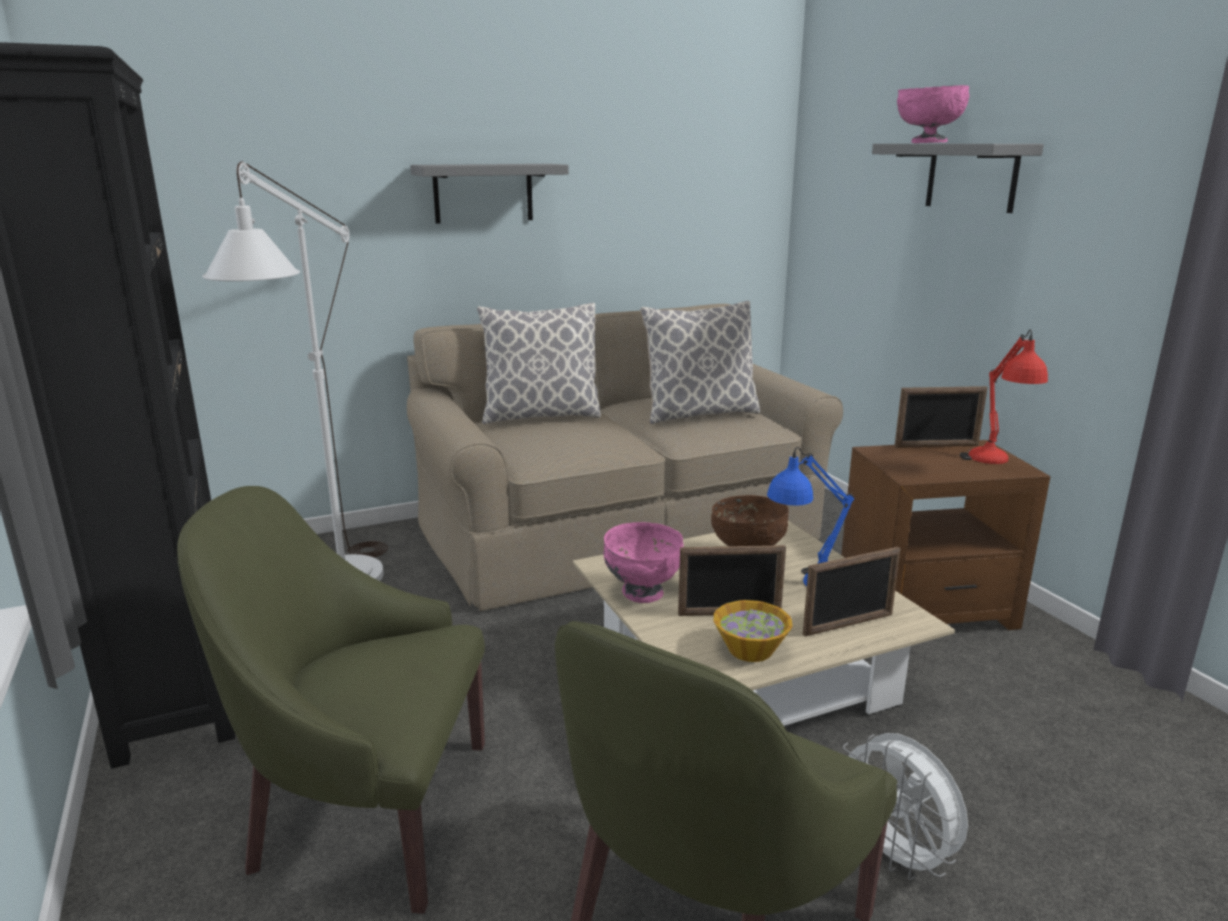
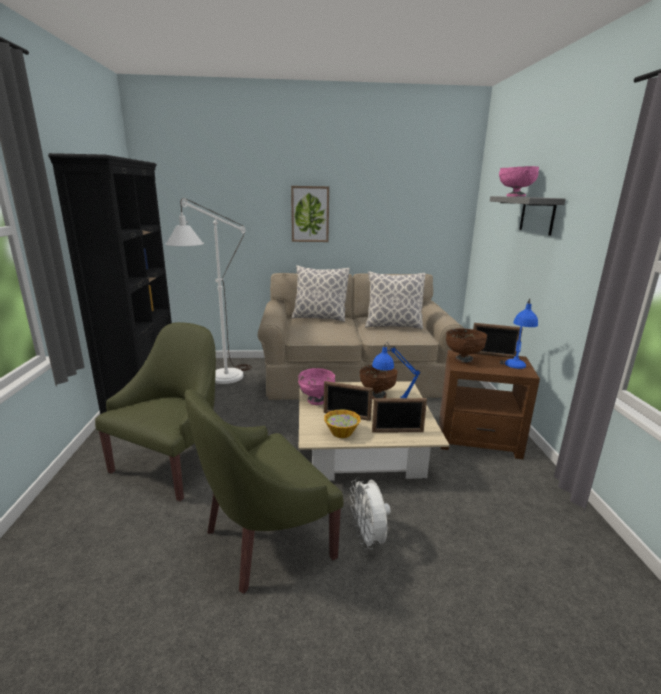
camera: 20 degrees right, 0 degrees up
(366, 812) = (173, 464): green armchair -> green armchair turned 90 degrees clockwise
(483, 193) = (310, 214): grey shelf -> picture
(900, 462) = (463, 360): none -> brown bowl
(995, 464) = (514, 368): red table lamp -> blue table lamp

